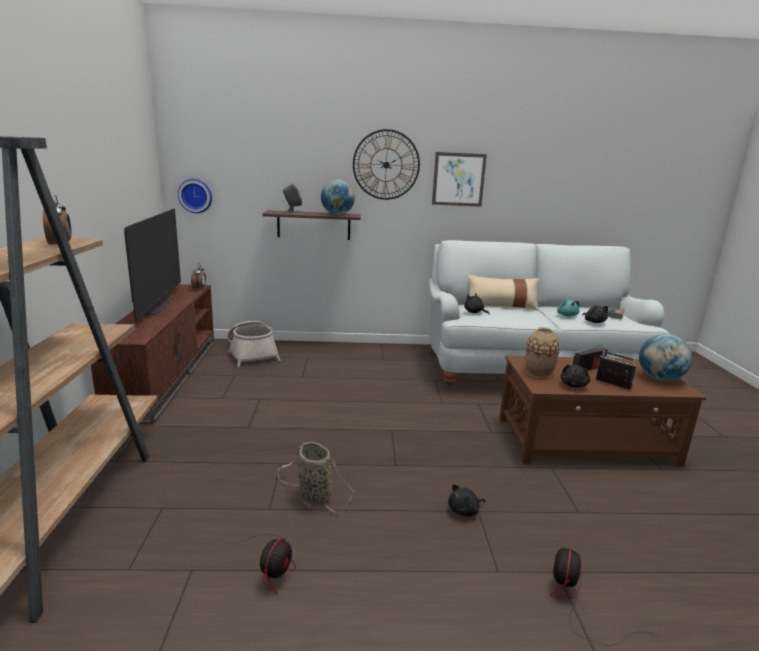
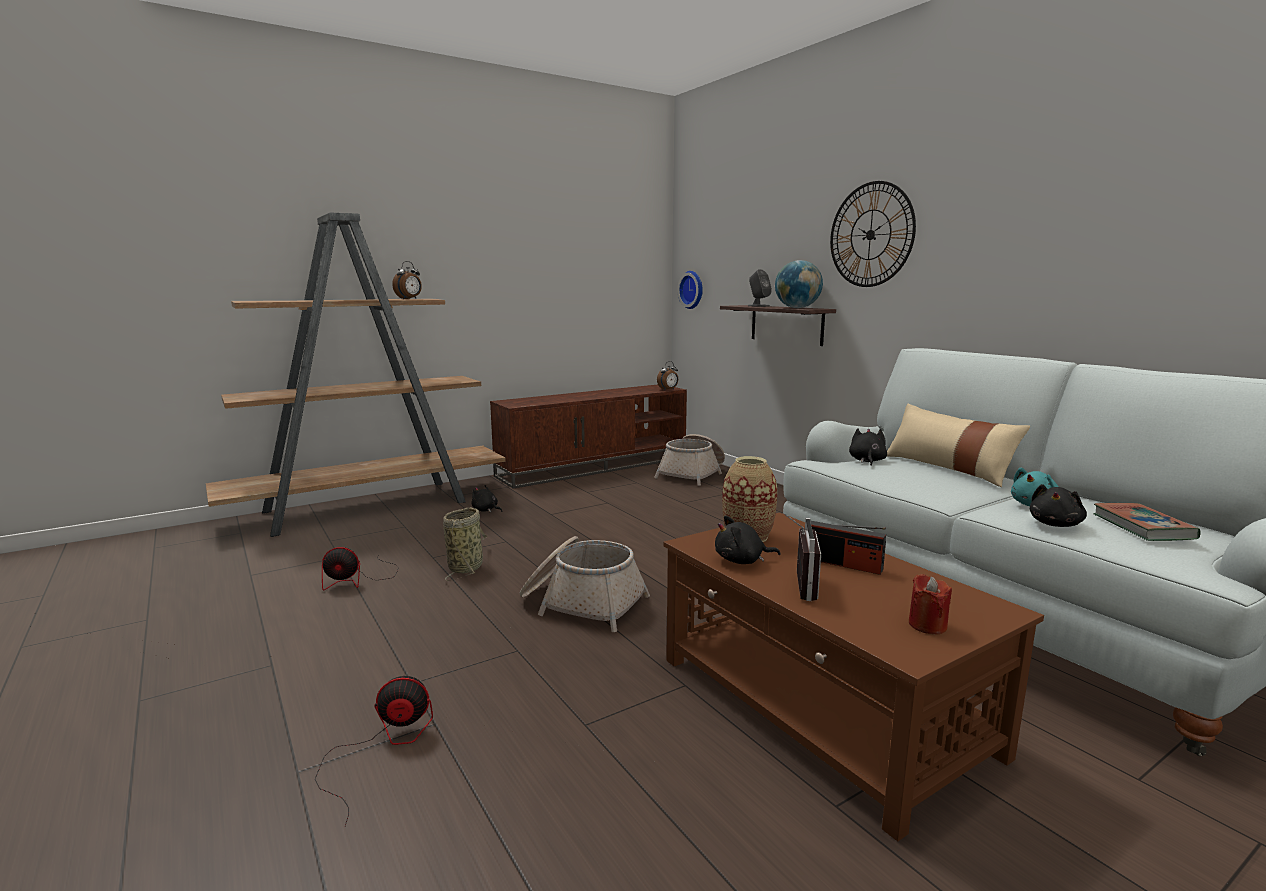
camera: 60 degrees right, 5 degrees down
(160, 306) = (598, 393): television -> none
(428, 466) = (582, 603): none -> basket
(458, 179) = (976, 247): picture -> none
(464, 511) = (510, 642): black plush toy -> black plush toy (486, 510)
(659, 378) = (927, 625): globe -> red candle

